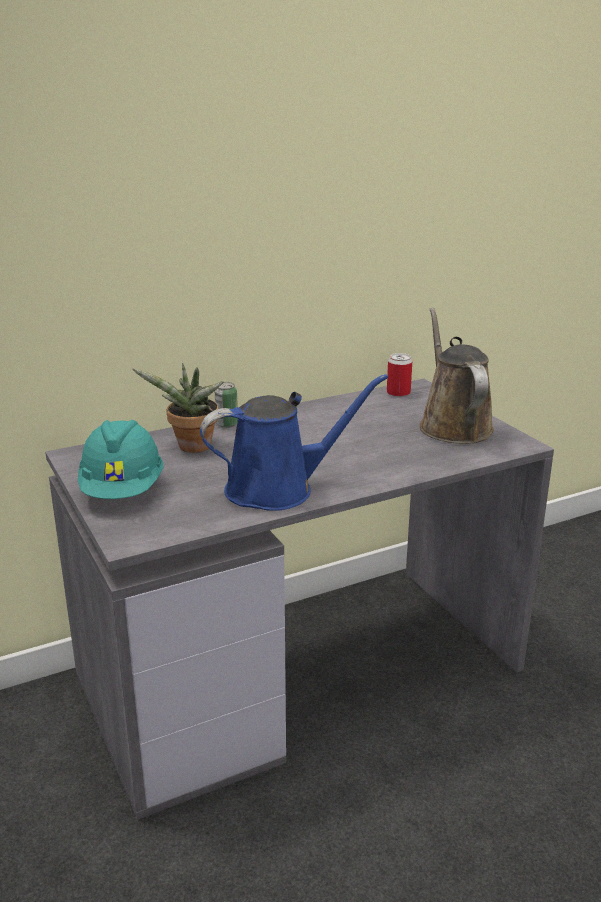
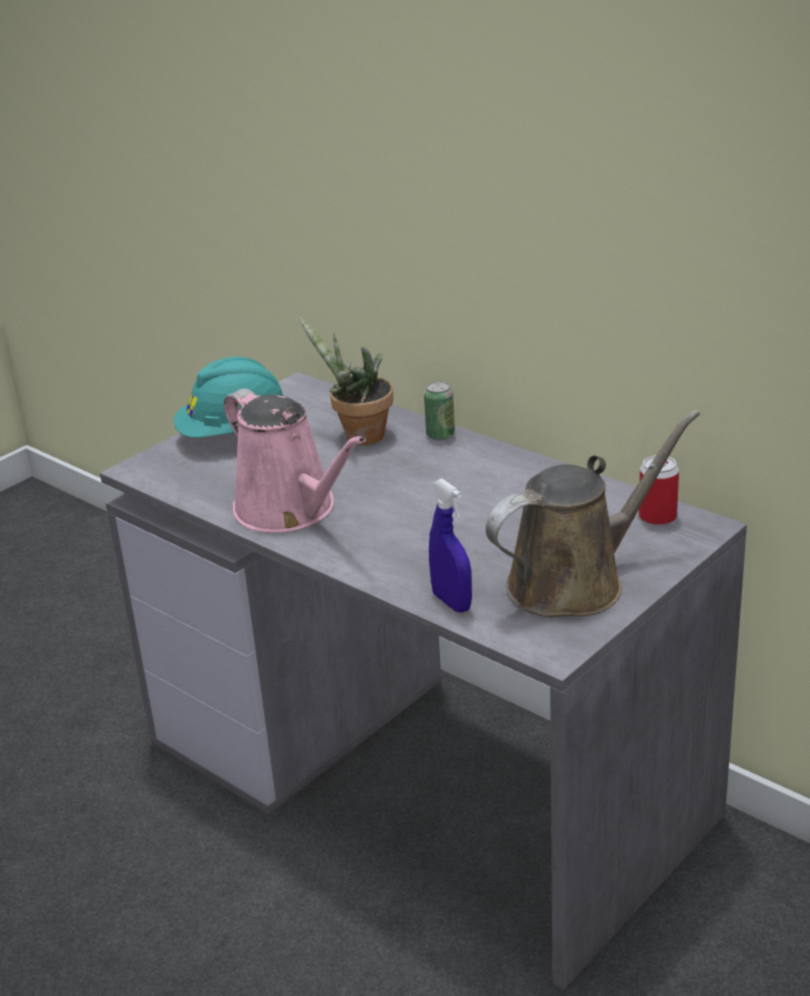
camera: 70 degrees right, 5 degrees up
(278, 489) = (291, 510): blue watering can -> pink watering can
(451, 460) = (451, 602): none -> blue spray bottle

